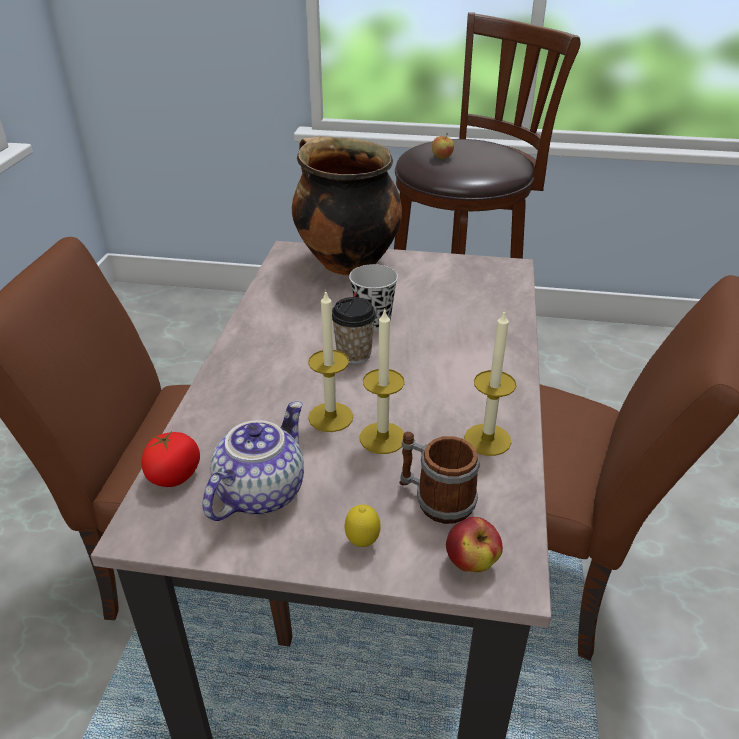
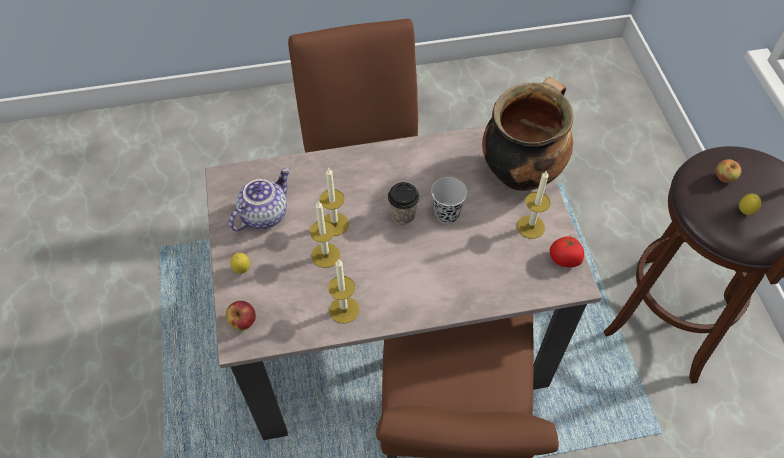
camera: 70 degrees right, 20 degrees up
(174, 476) = (263, 174): tomato -> tomato (565, 259)
(259, 492) = (263, 214): teapot -> teapot turned 60 degrees counterclockwise
(425, 274) = (530, 227): none -> candle
(435, 499) = (283, 294): mug -> none
(484, 159) = (744, 212): none -> lemon

